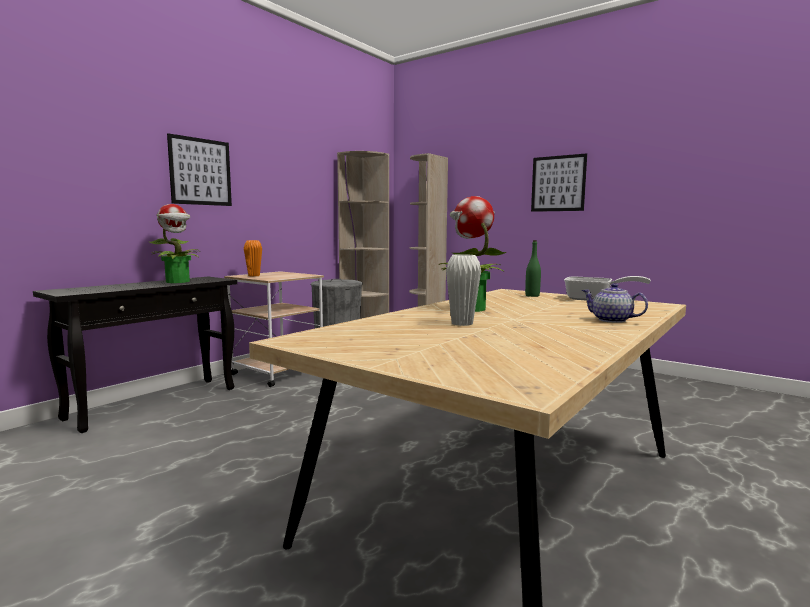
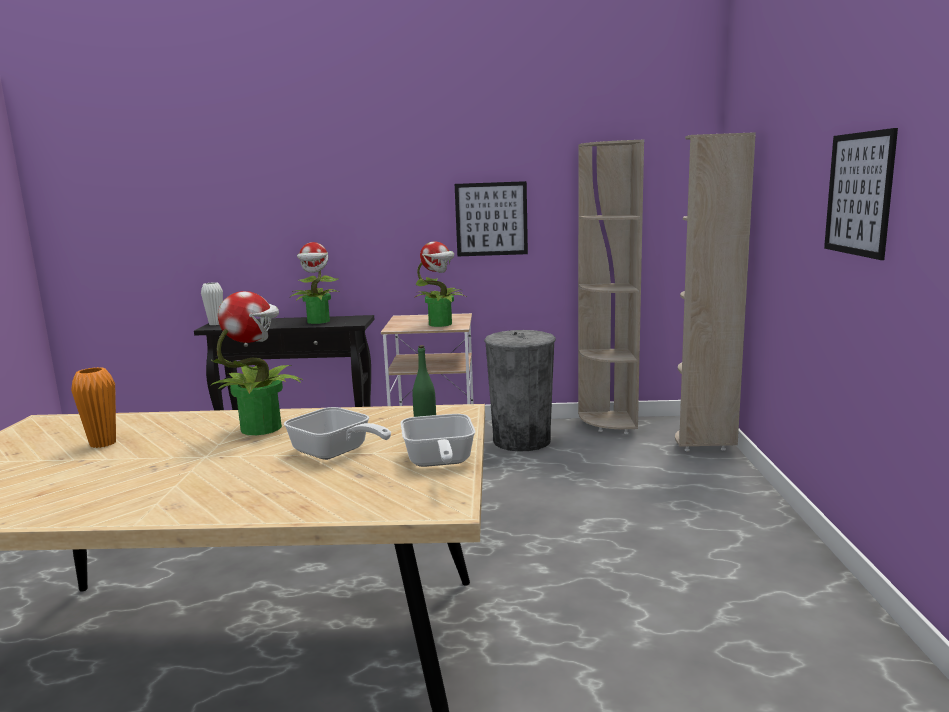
camera: 55 degrees right, 5 degrees up
(200, 172) = (369, 199): picture -> picture (491, 219)
(254, 275) = (411, 319): orange vase -> orange vase (103, 443)
(292, 275) = (441, 324): none -> potted plant
(462, 323) = (156, 445): white vase -> white vase (215, 324)
(551, 306) = (335, 453): none -> frying pan
(612, 320) = (236, 498): teapot -> none

